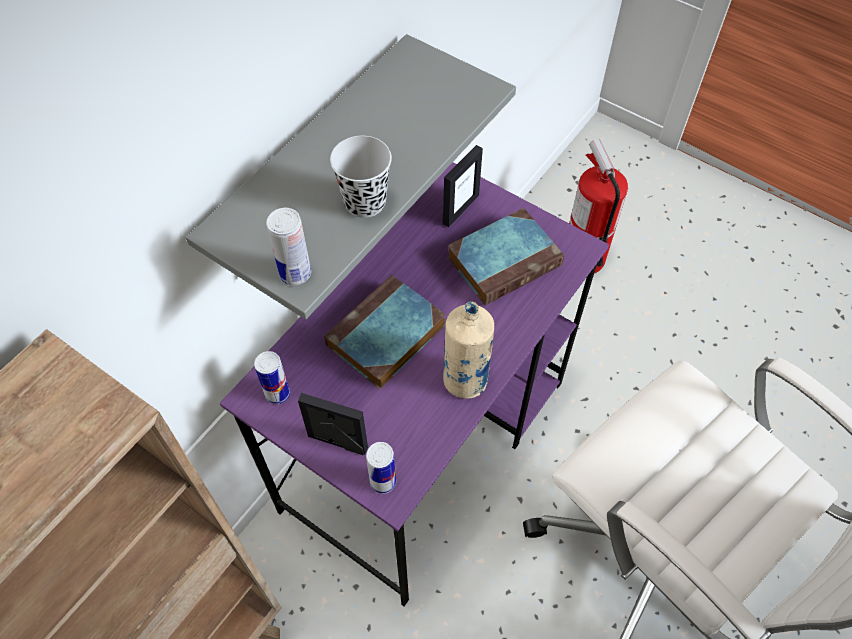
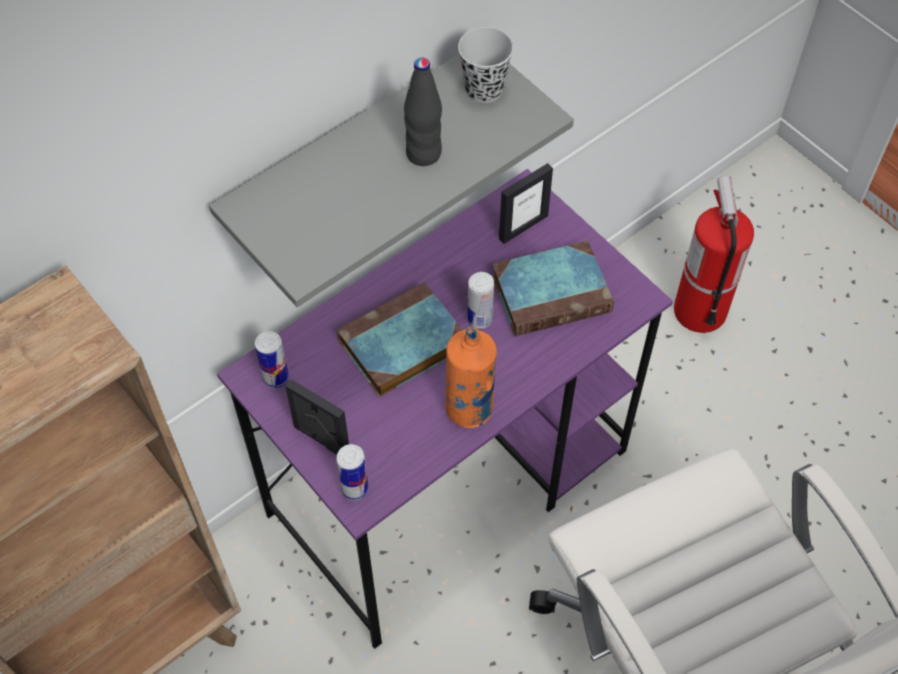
camera: 15 degrees right, 0 degrees up
(295, 273) = (298, 262): can -> can (479, 319)
(365, 202) = (384, 207): black cup -> black cup (484, 89)
(387, 144) = (424, 153): none -> black bottle
(465, 379) = (469, 408): beige bottle -> orange bottle

